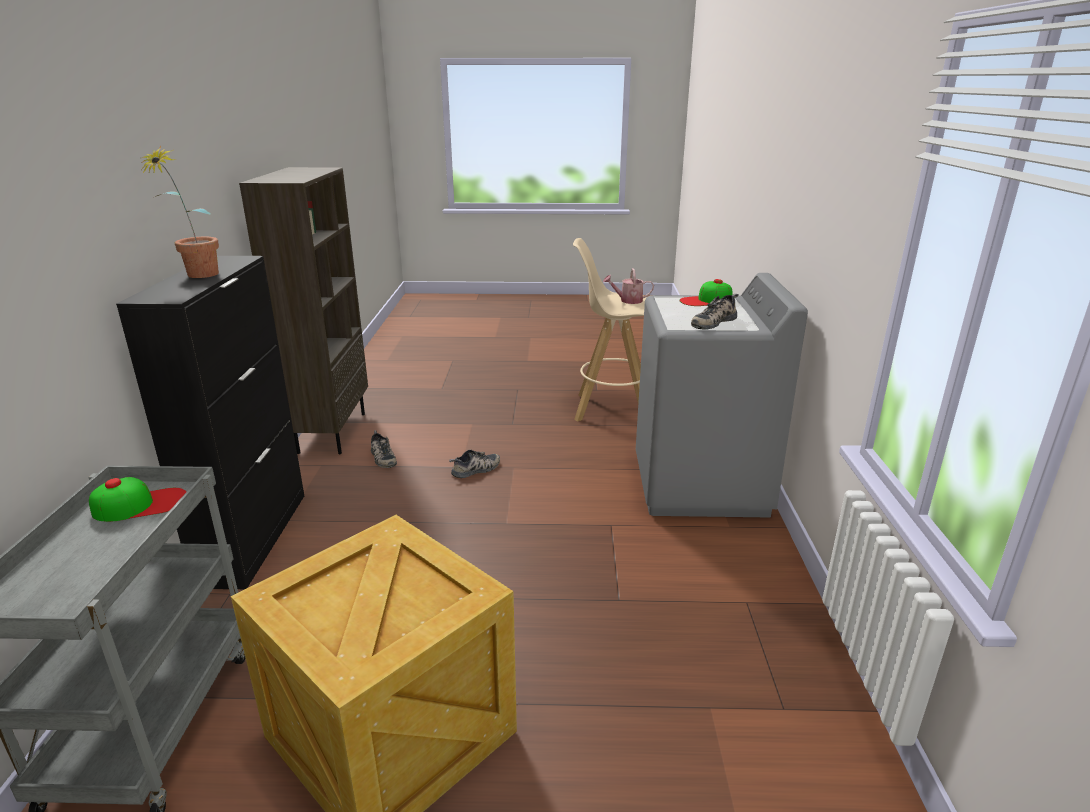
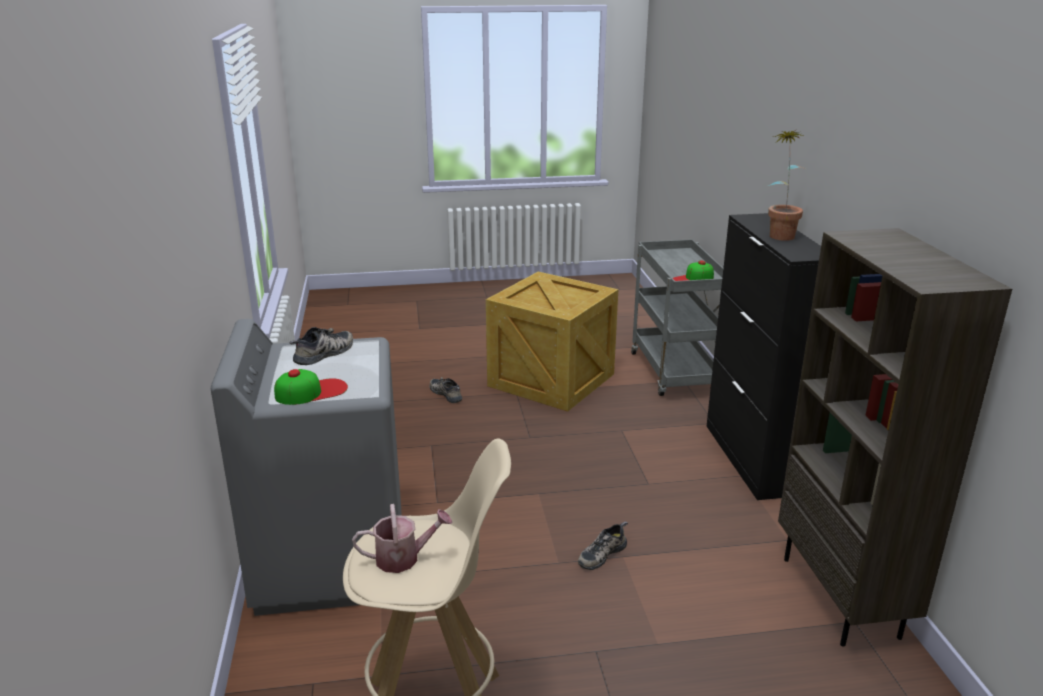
camera: 170 degrees right, 0 degrees up
(382, 457) = (728, 559): shoe -> shoe (447, 394)

